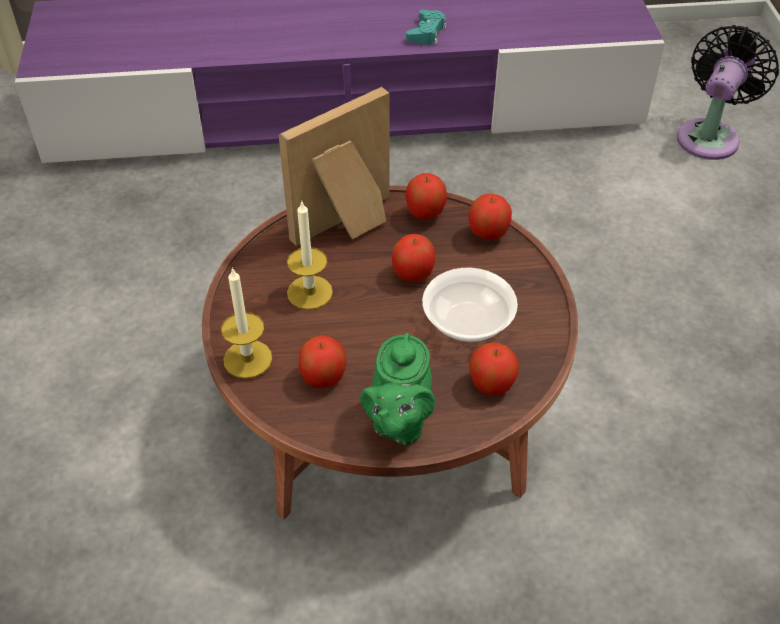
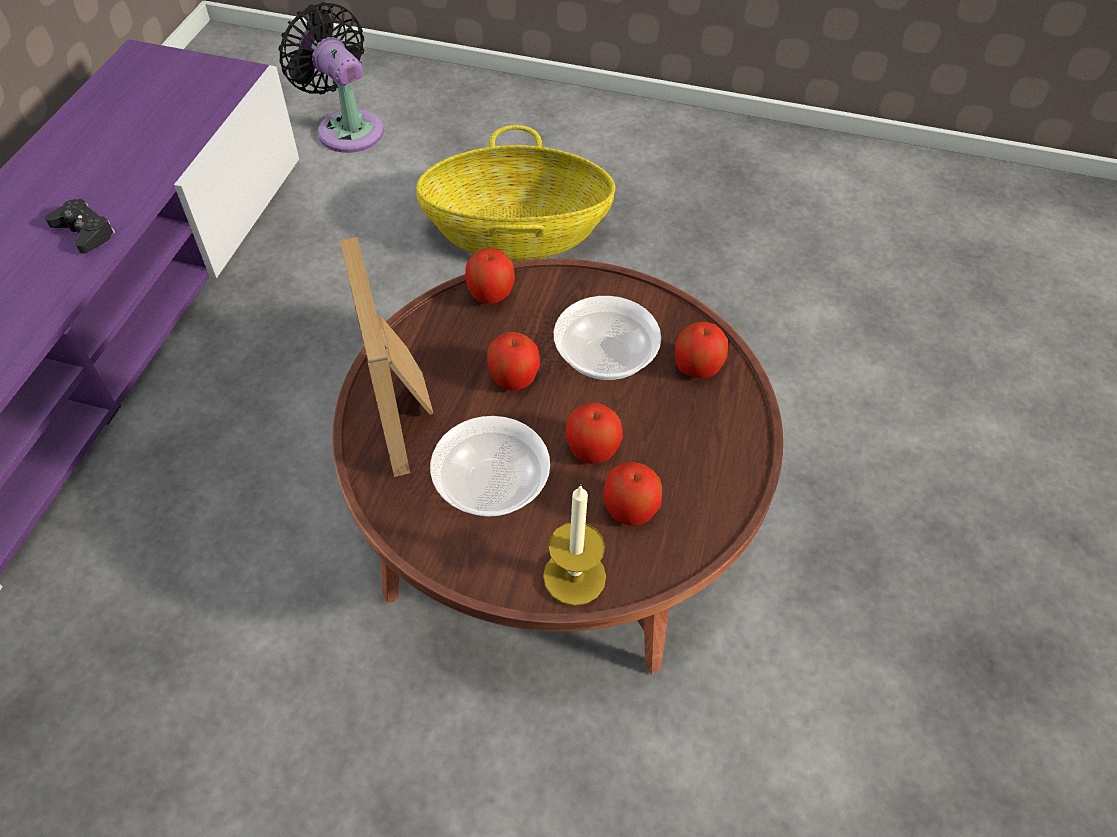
camera: 70 degrees left, 5 degrees up
(309, 292) = (492, 483): candle -> bowl
(398, 422) = (720, 459): green teapot -> none
(425, 212) = (427, 334): apple -> apple (592, 449)
(426, 32) = (84, 232): turquoise game controller -> black game controller
(676, 283) = (516, 233): none -> basket

